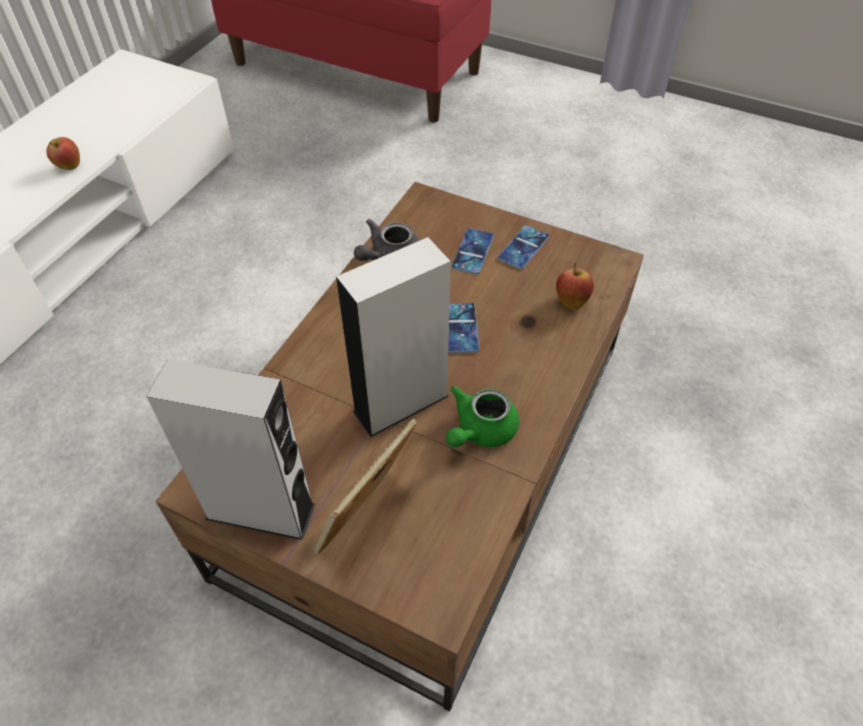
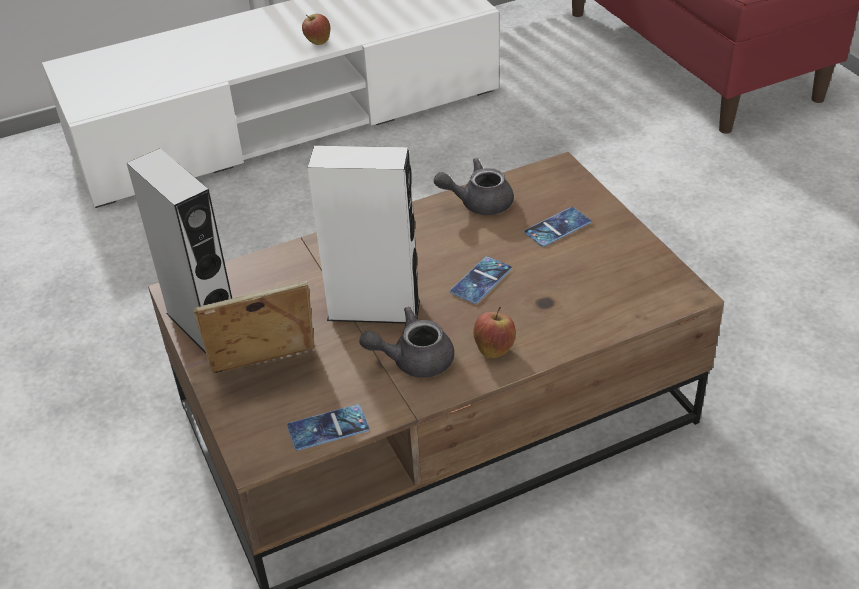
camera: 40 degrees right, 10 degrees down
(480, 430) = (413, 360): green teapot -> grey teapot
(523, 247) = (608, 244): phone -> phone (328, 428)
(571, 300) = (604, 305): apple -> apple (494, 349)

